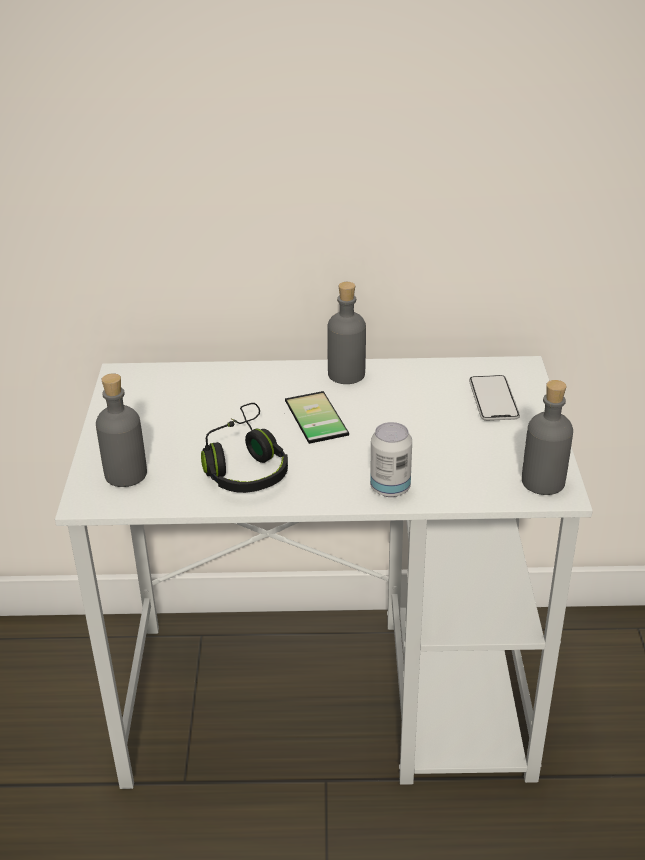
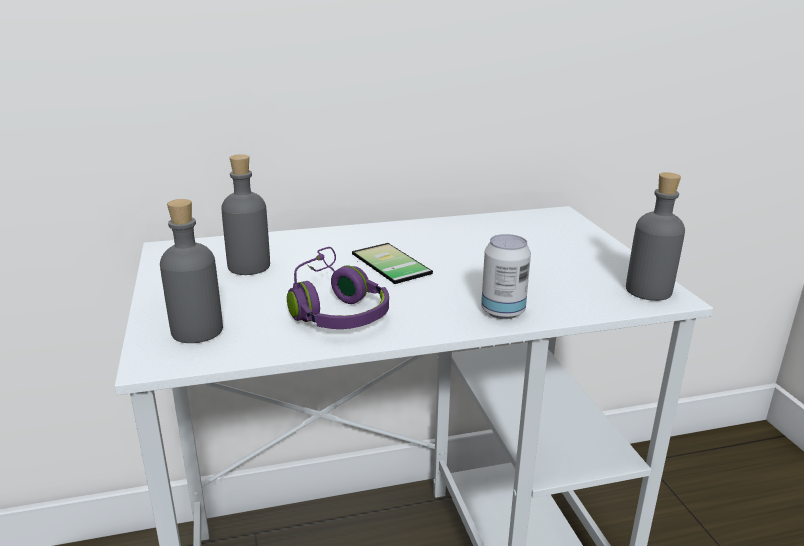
camera: 15 degrees left, 10 degrees down
(245, 466) = (335, 309): black headphones -> purple headphones
(346, 374) = (402, 230): grey bottle -> grey bottle (249, 266)
(493, 399) = (552, 236): phone -> none

